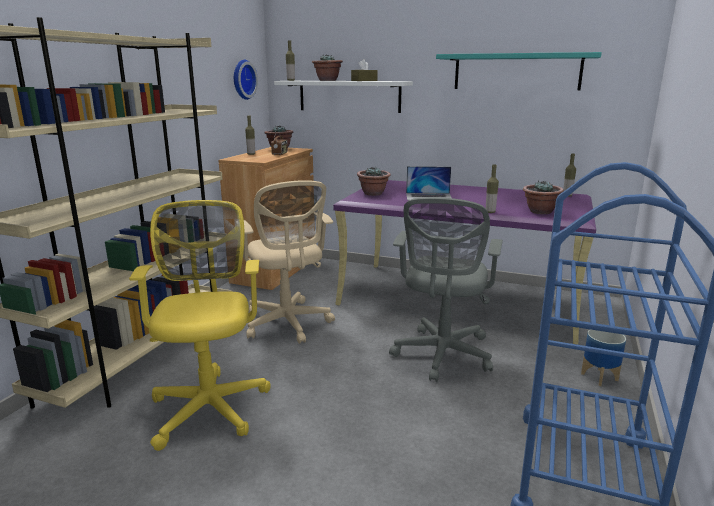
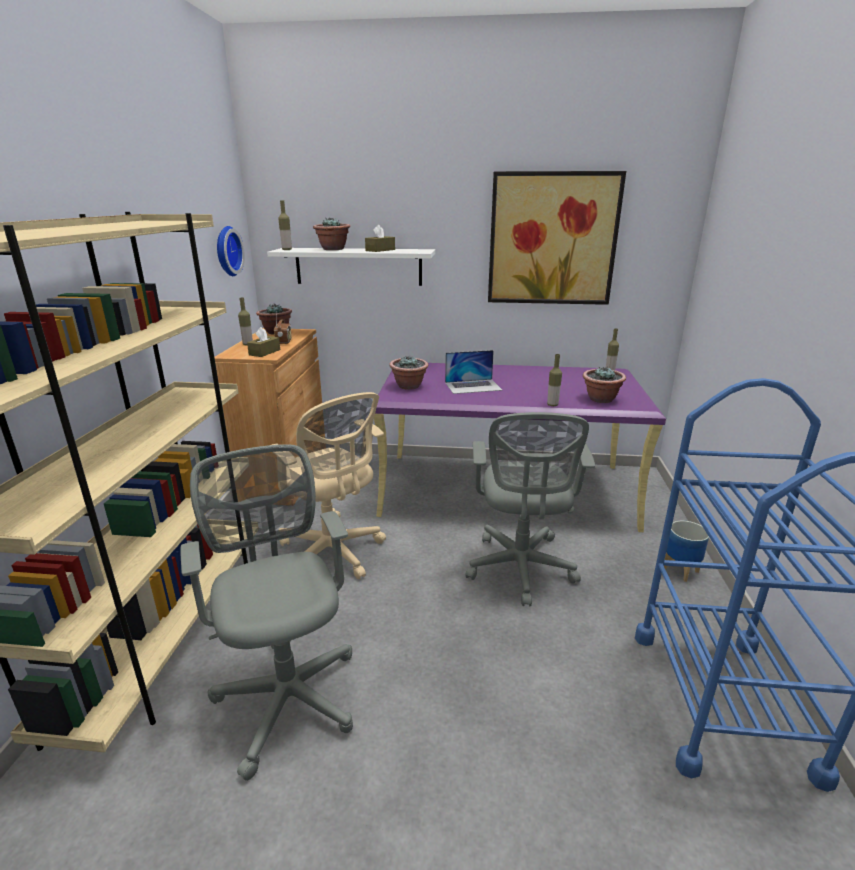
camera: 15 degrees left, 5 degrees up
(210, 405) = (287, 692): yellow office chair -> grey office chair
(259, 158) = (264, 352): none -> brown tissue box
(516, 72) = (552, 239): turquoise shelf -> picture

